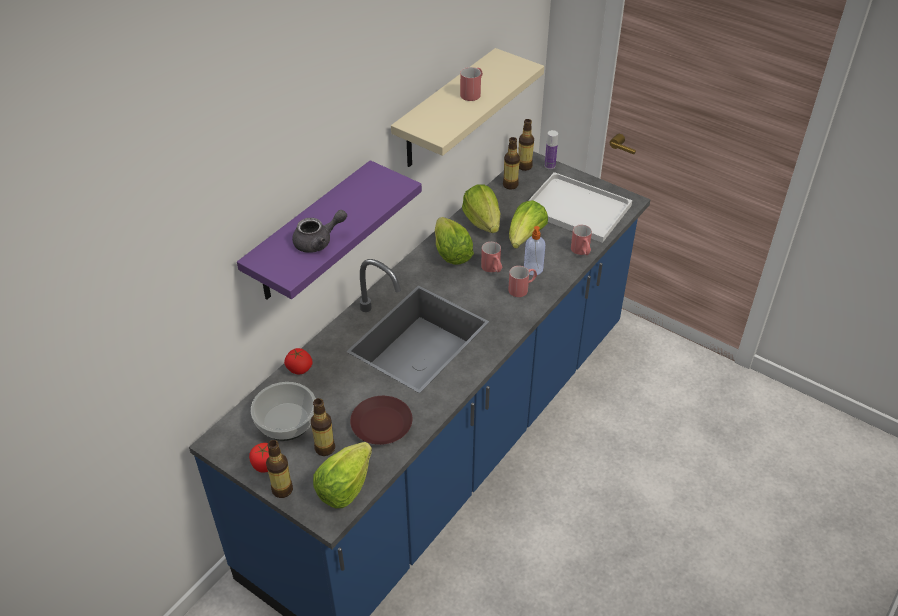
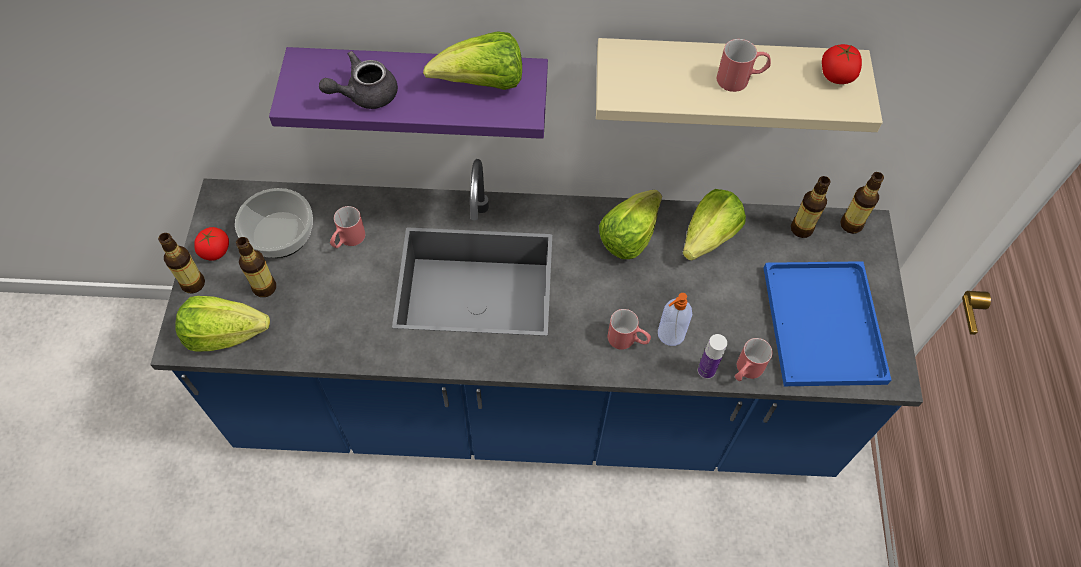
camera: 55 degrees right, 15 degrees up
(299, 369) = (355, 203): tomato -> tomato (836, 76)
(318, 242) = (364, 94): grey teapot -> grey teapot turned 120 degrees clockwise
(382, 424) = (326, 319): brown plate -> none
(492, 269) = (636, 292): red mug -> red mug (348, 240)
(525, 238) = (718, 296): lettuce -> lettuce (482, 84)
(550, 166) = (878, 251): bottle -> bottle (706, 370)
(574, 208) = (821, 321): white tray -> blue tray

